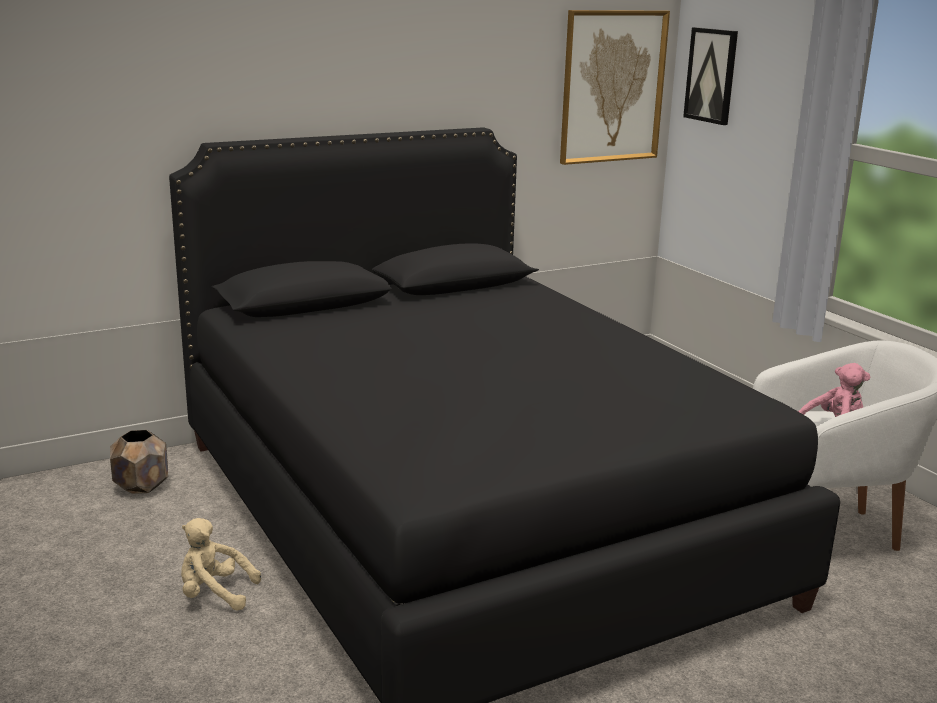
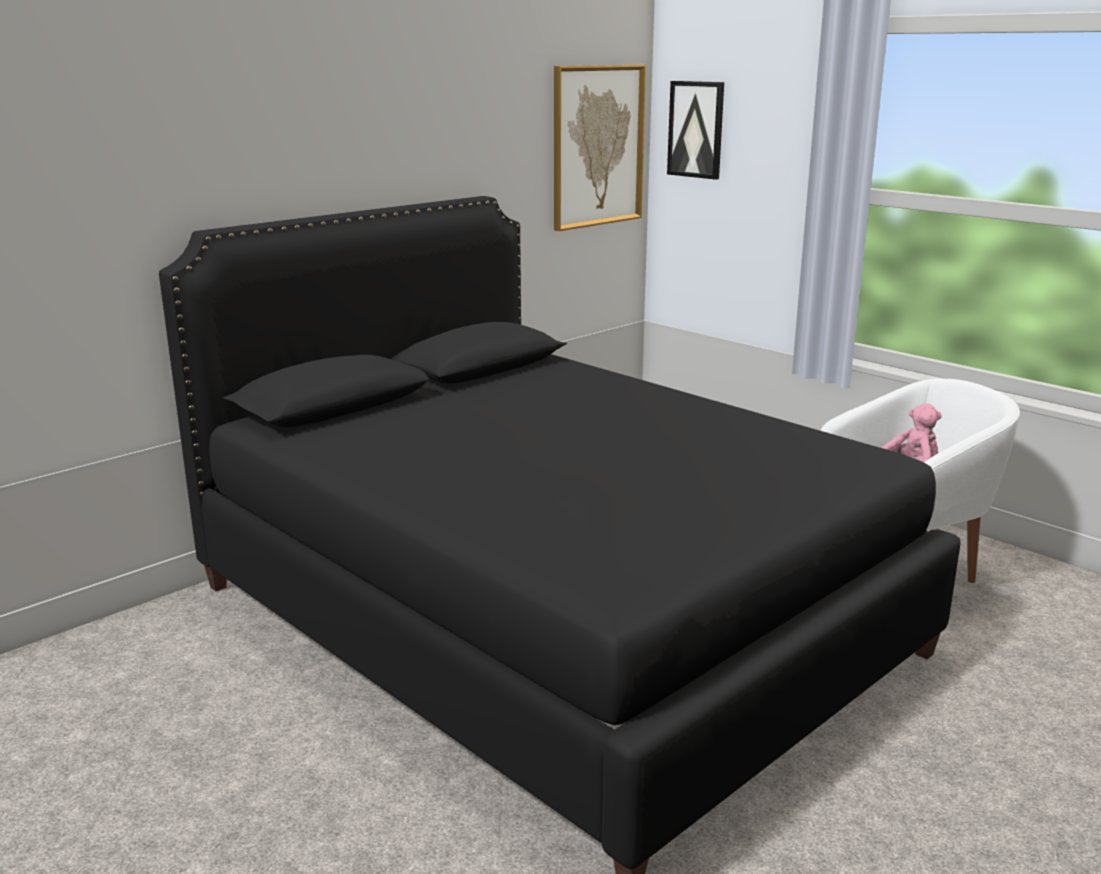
camera: 15 degrees left, 0 degrees up
(142, 486) = (166, 642): brown planter -> none
(214, 594) = (320, 753): beige plush toy -> none

